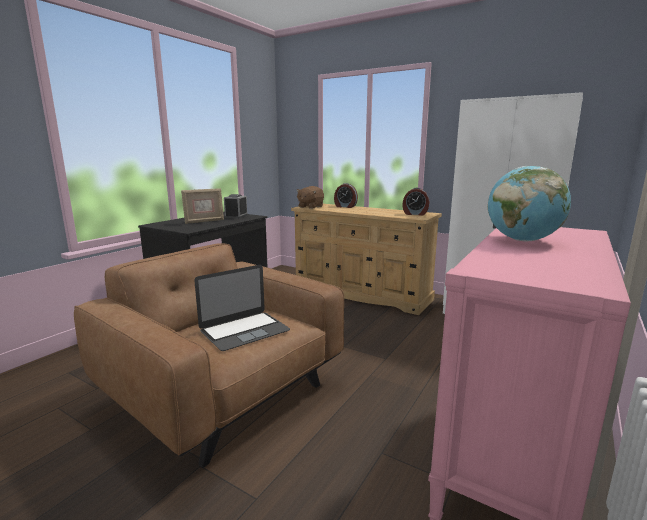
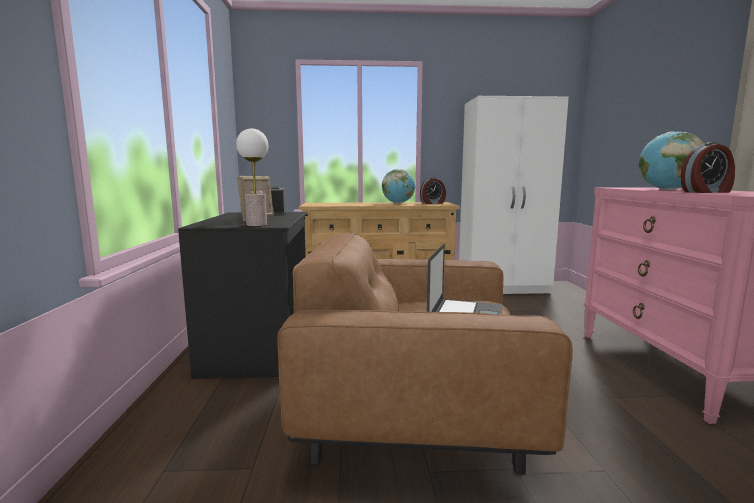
camera: 35 degrees left, 5 degrees down
(179, 228) = (256, 225): none -> table lamp
(310, 207) = (316, 204): brown plush toy -> none
(345, 206) = (350, 203): alarm clock -> alarm clock (706, 192)
(384, 210) = (398, 203): none -> globe

